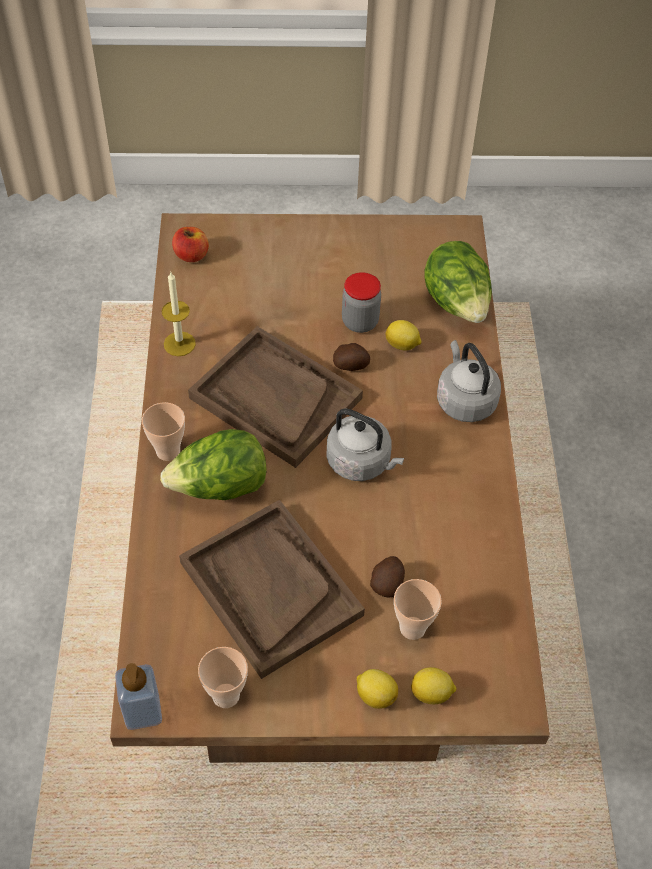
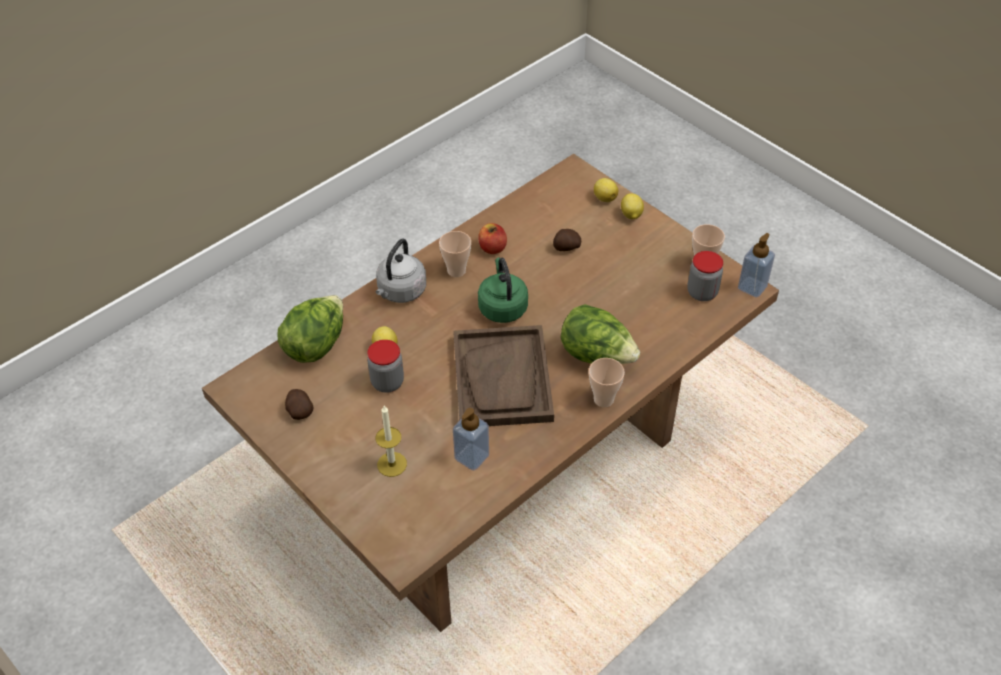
camera: 130 degrees left, 5 degrees down
(179, 344) = (516, 464): candle -> candle (392, 464)
(190, 653) = (702, 292): none -> jar
(191, 255) = (425, 529): apple -> apple (492, 248)
(220, 322) = (471, 457): none -> soap dispenser
(270, 589) = (628, 289): brown tray -> none
(351, 365) = (432, 361): potato -> potato (299, 411)
(361, 462) = (502, 307): grey kettle -> green kettle
(412, 627) = (579, 224): cup -> cup (456, 271)

